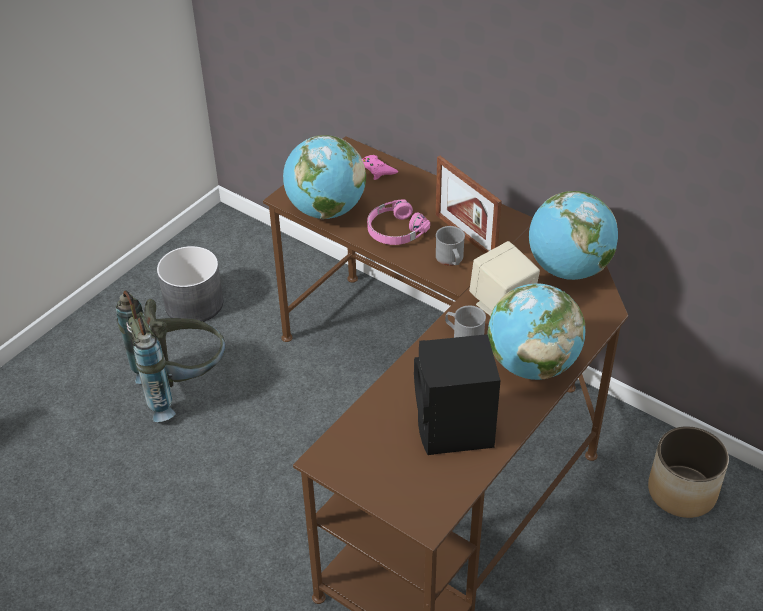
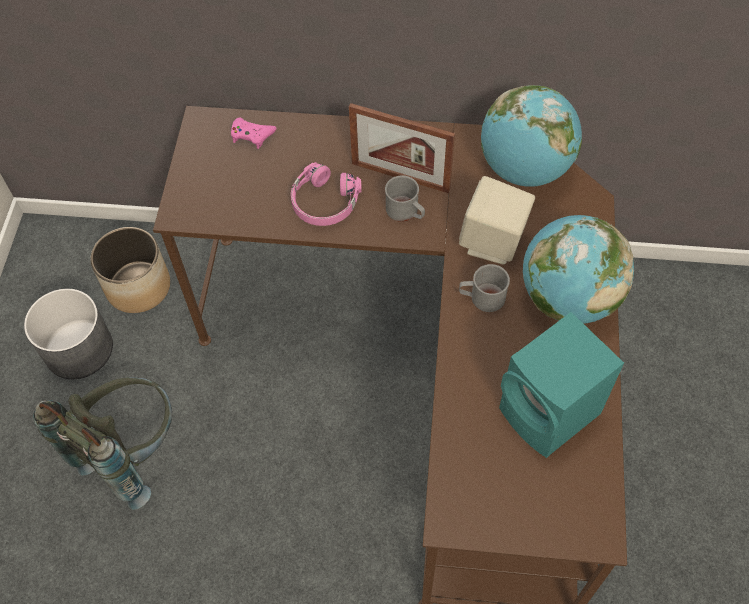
camera: 30 degrees left, 15 degrees up
(326, 210) = (232, 211): globe -> none
(454, 431) = (551, 414): black speaker -> turquoise speaker
(682, 492) = (662, 318): planter -> planter (139, 287)

